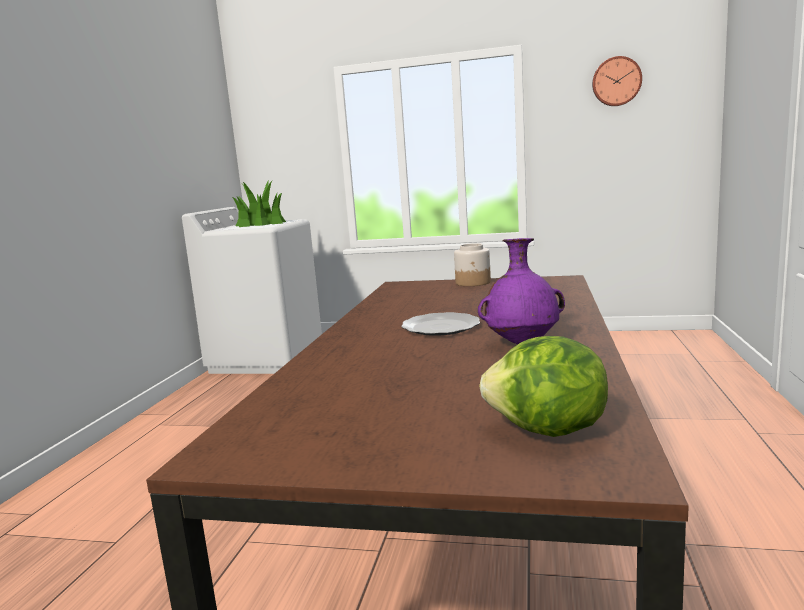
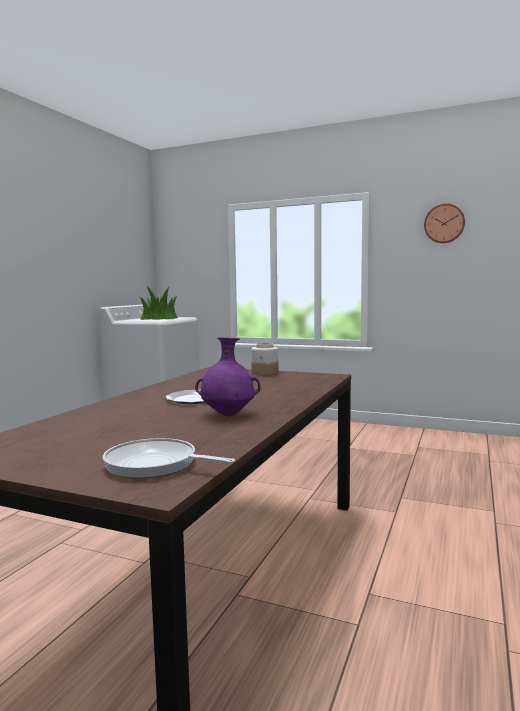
camera: 10 degrees right, 5 degrees down
(548, 432) = (156, 465): lettuce -> frying pan

